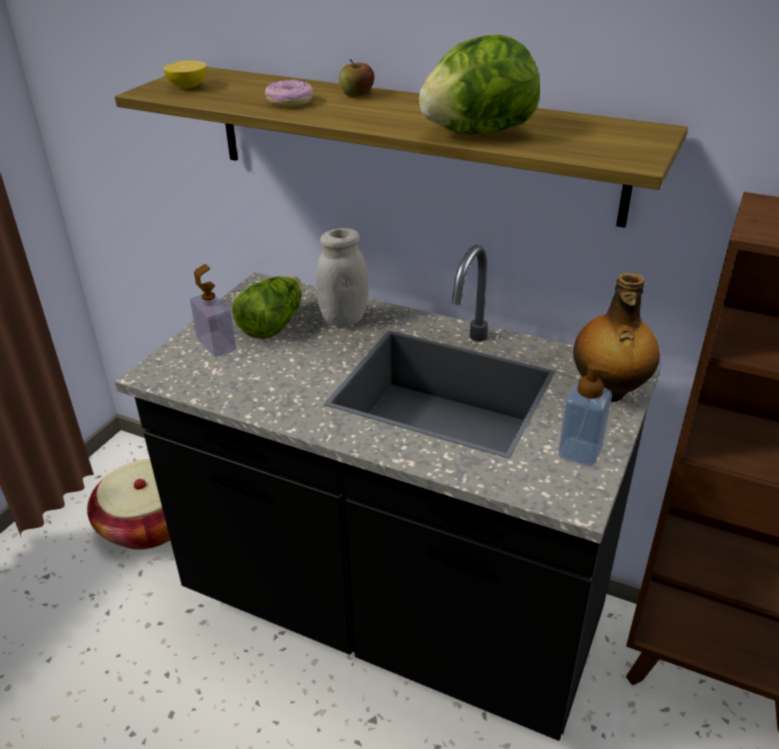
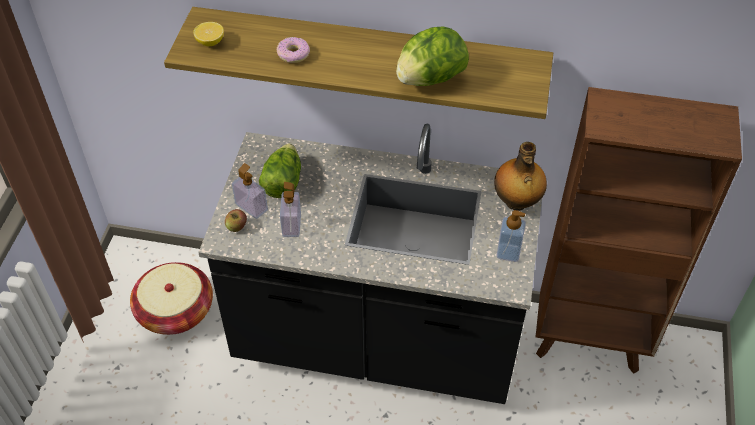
camera: 15 degrees left, 15 degrees up
(259, 370) = (291, 225): none -> soap dispenser
(344, 319) = (330, 168): white jar -> none
(357, 94) = (335, 38): apple -> apple (237, 226)

